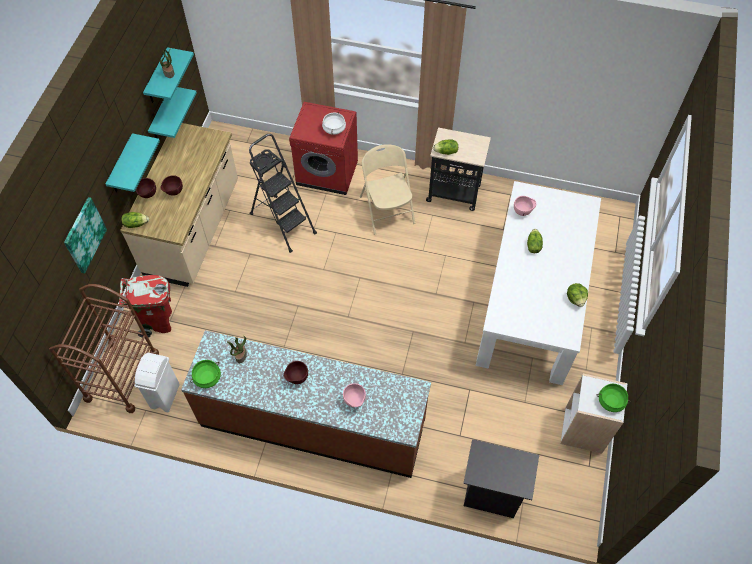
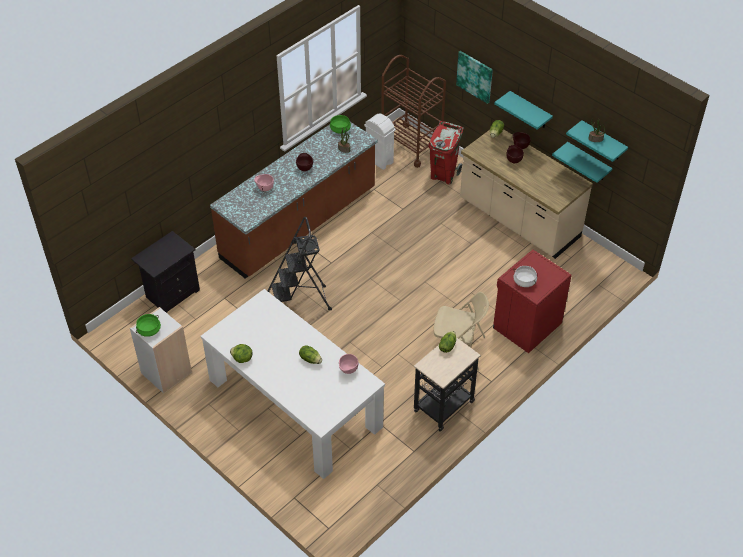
camera: 120 degrees right, 10 degrees down
(282, 222) = (490, 274): step ladder -> step ladder (298, 302)

